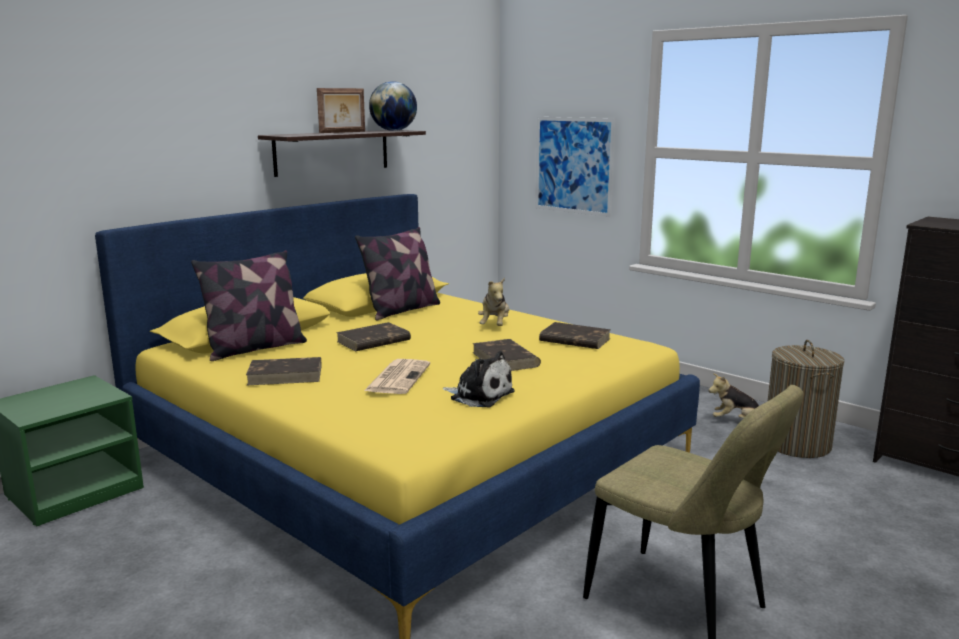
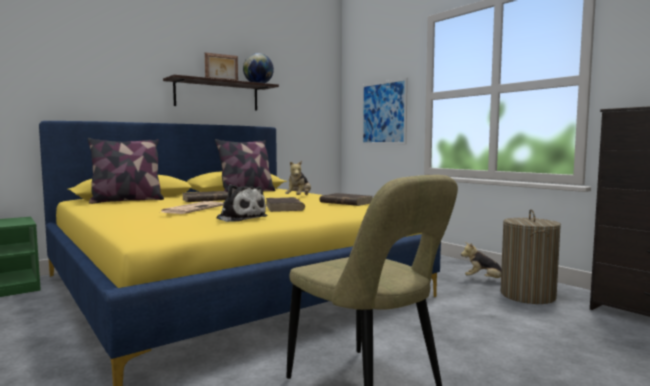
camera: 10 degrees right, 10 degrees down
(286, 375) = (125, 208): brown book -> none

